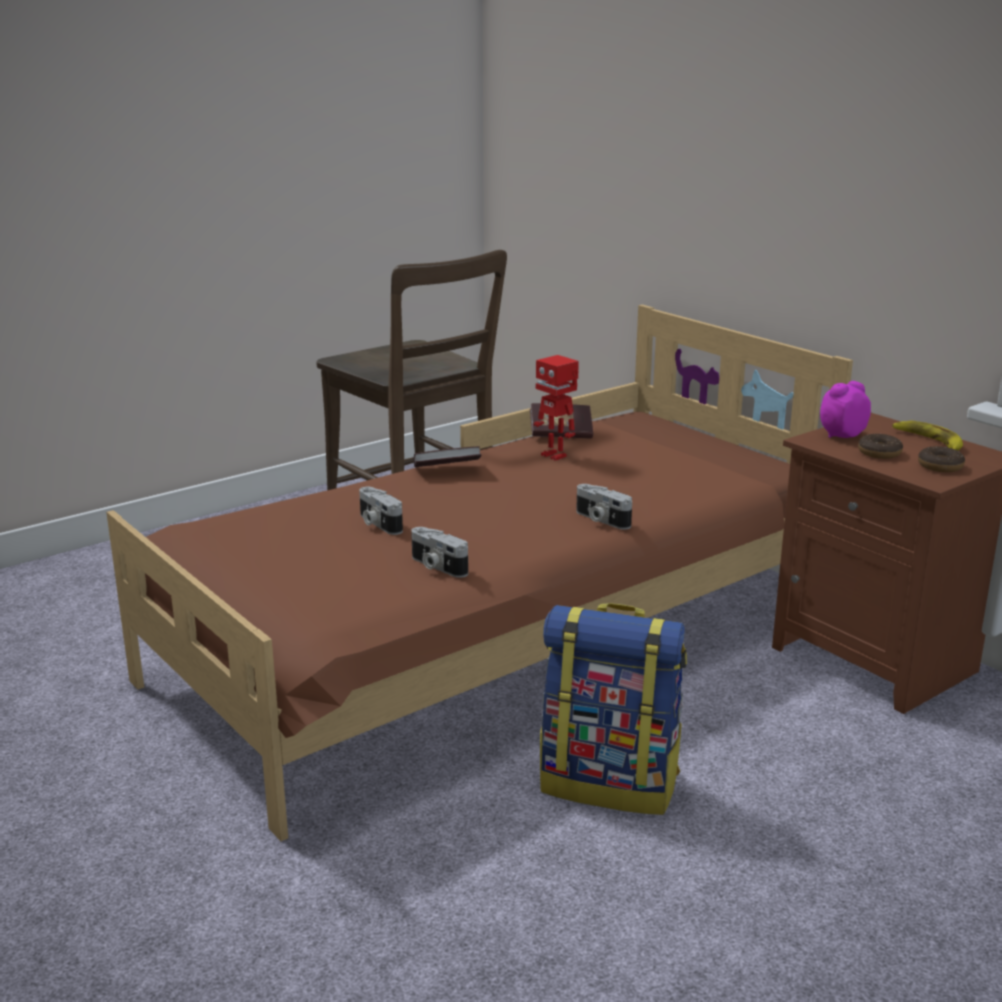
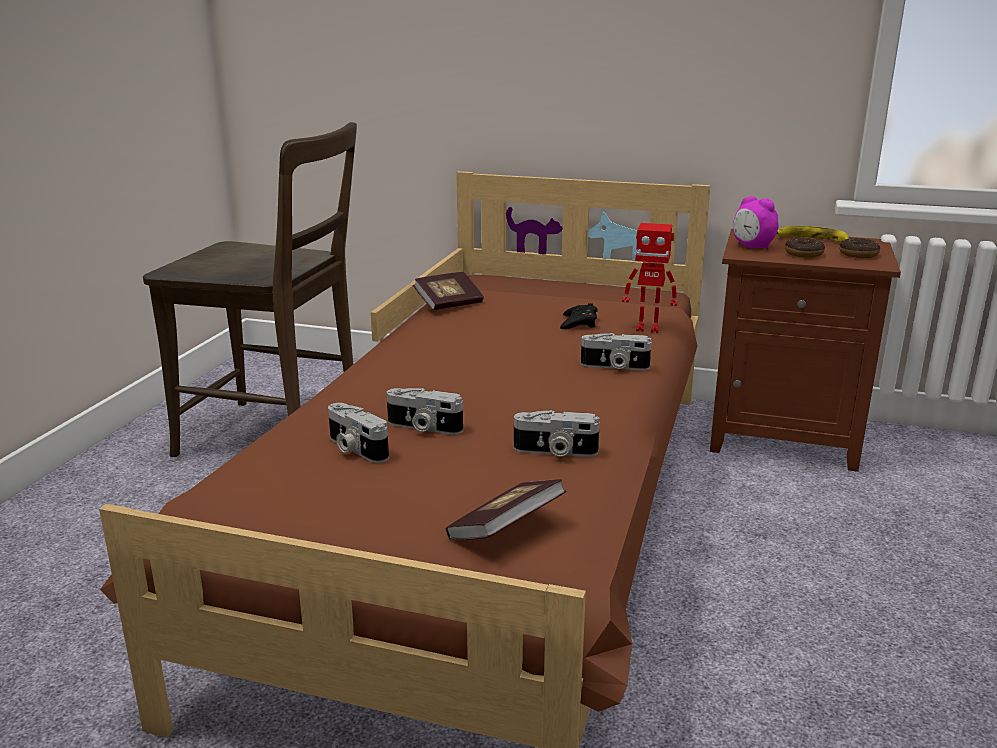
camera: 35 degrees left, 0 degrees up
(313, 524) = (355, 449): none -> camera
(447, 471) = (402, 359): book -> book (505, 530)
(555, 455) = (476, 323): toy robot -> toy robot (648, 328)
(610, 782) = (763, 617): backpack -> none
(642, 476) = (579, 323): none -> black game controller
(841, 435) = (752, 247): alarm clock -> alarm clock turned 75 degrees counterclockwise

